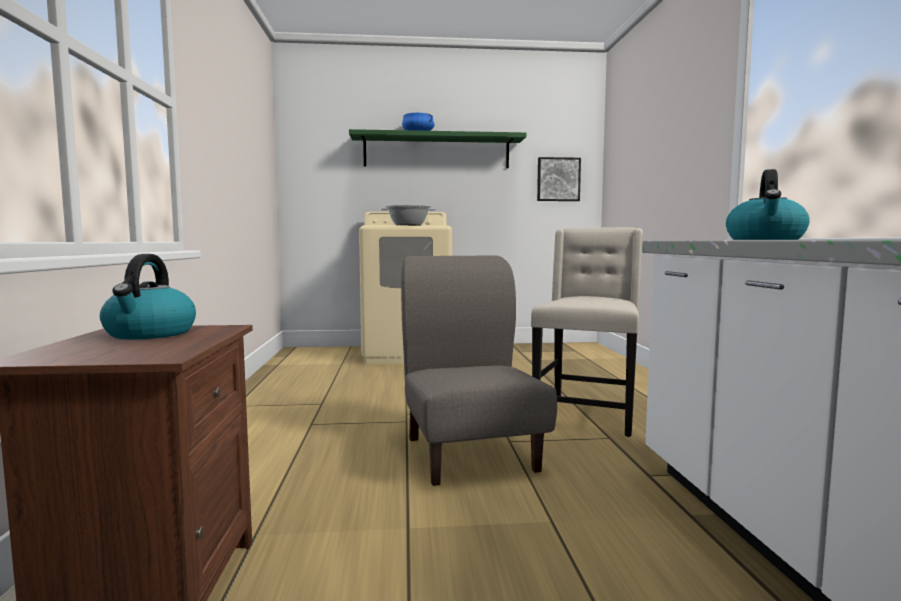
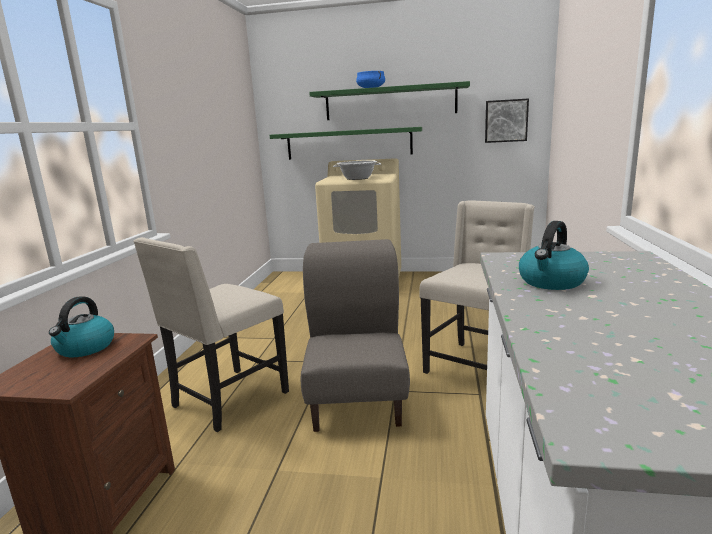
camera: 15 degrees right, 10 degrees up
(292, 464) = (228, 400): none -> beige chair
(388, 194) = (348, 143): none -> green shelf

